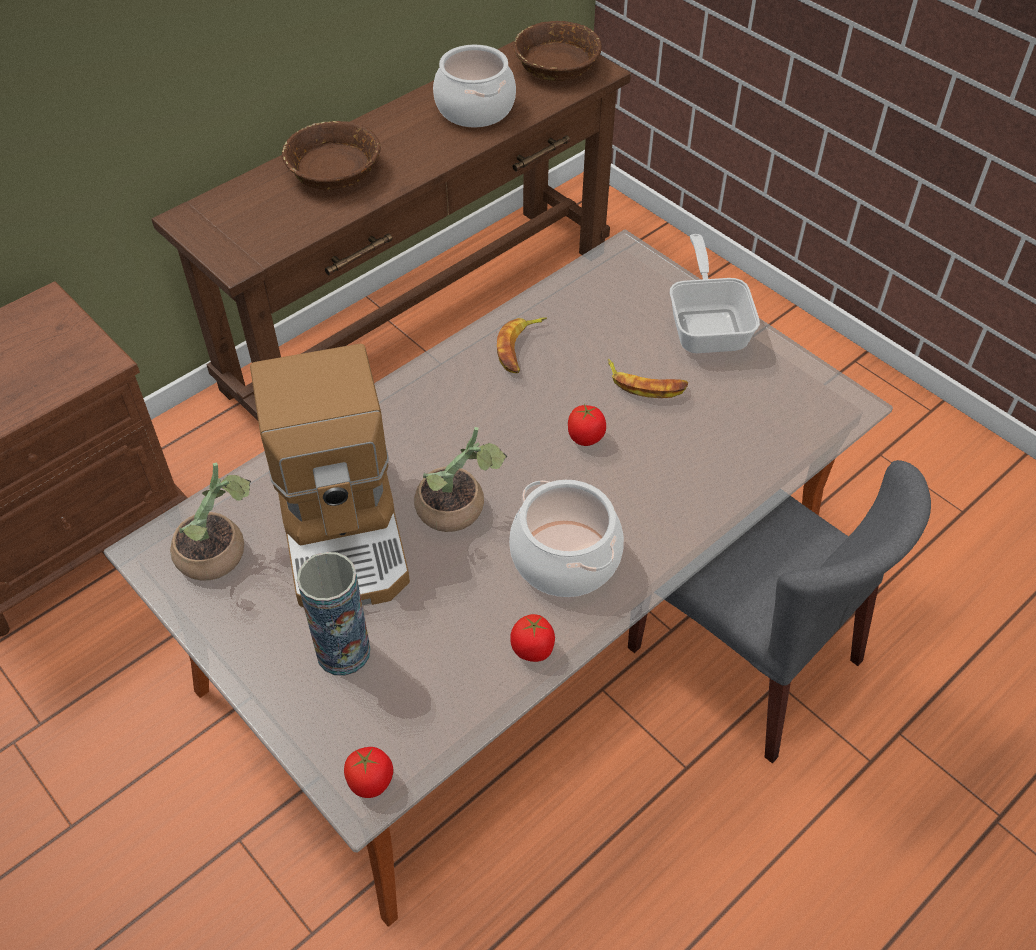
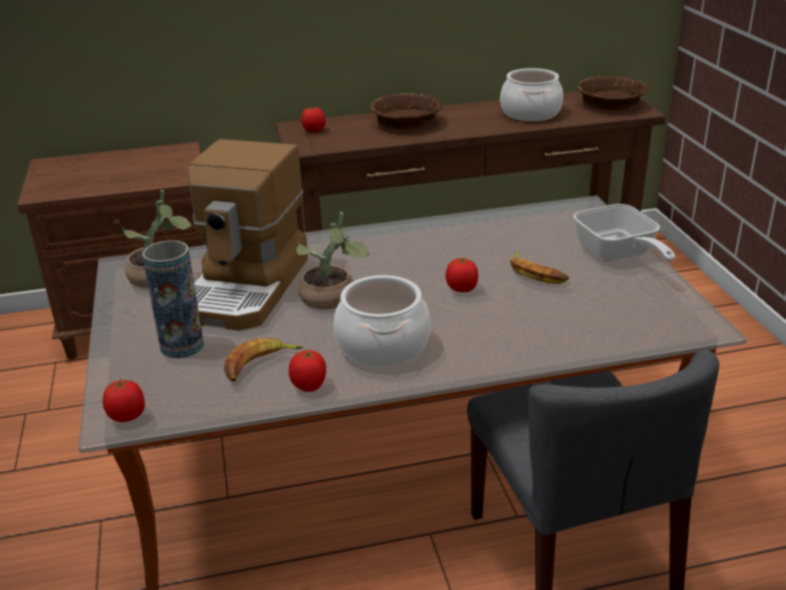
camera: 30 degrees right, 20 degrees down
(222, 220) = (314, 130): none -> tomato
(520, 348) = (458, 234): banana -> banana (260, 364)
(708, 325) = (617, 255): frying pan -> frying pan turned 135 degrees clockwise

